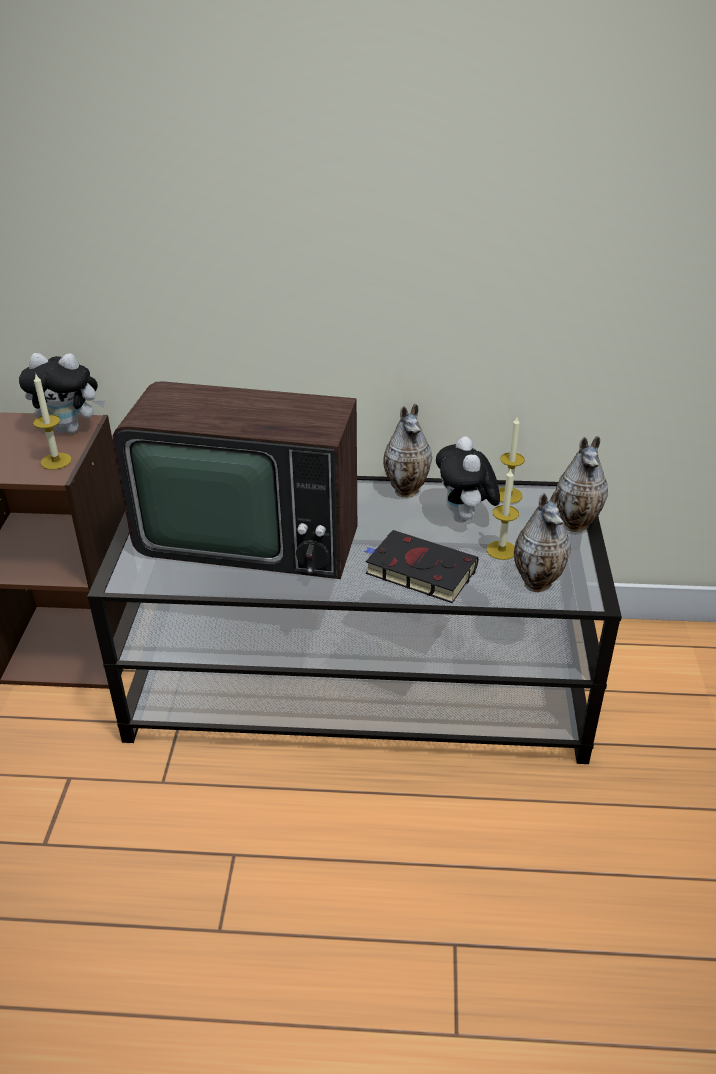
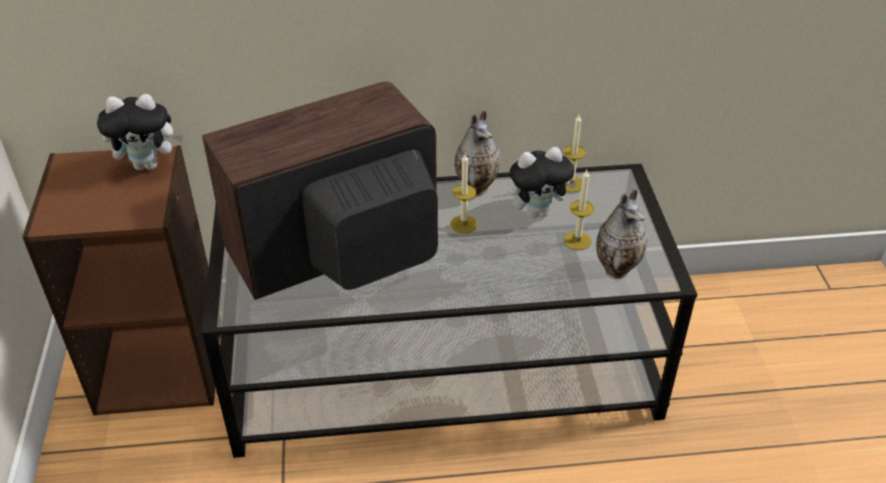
camera: 10 degrees left, 5 degrees up
(56, 461) = (145, 202): candle -> candle (463, 224)
(249, 532) = (339, 247): television -> television turned 150 degrees clockwise
(418, 570) = (507, 270): black book -> none
(465, 519) = (537, 212): plush toy -> plush toy turned 90 degrees counterclockwise
(577, 524) = (639, 206): vase -> none

